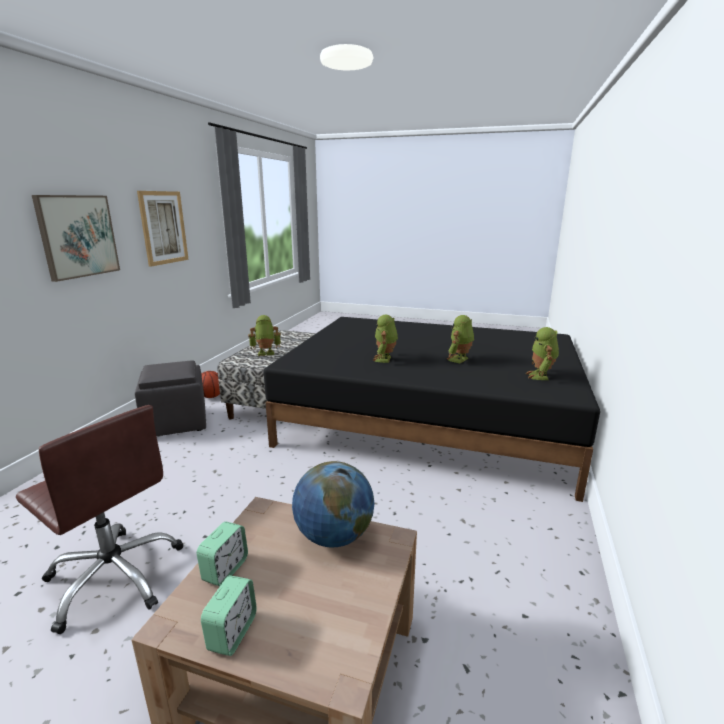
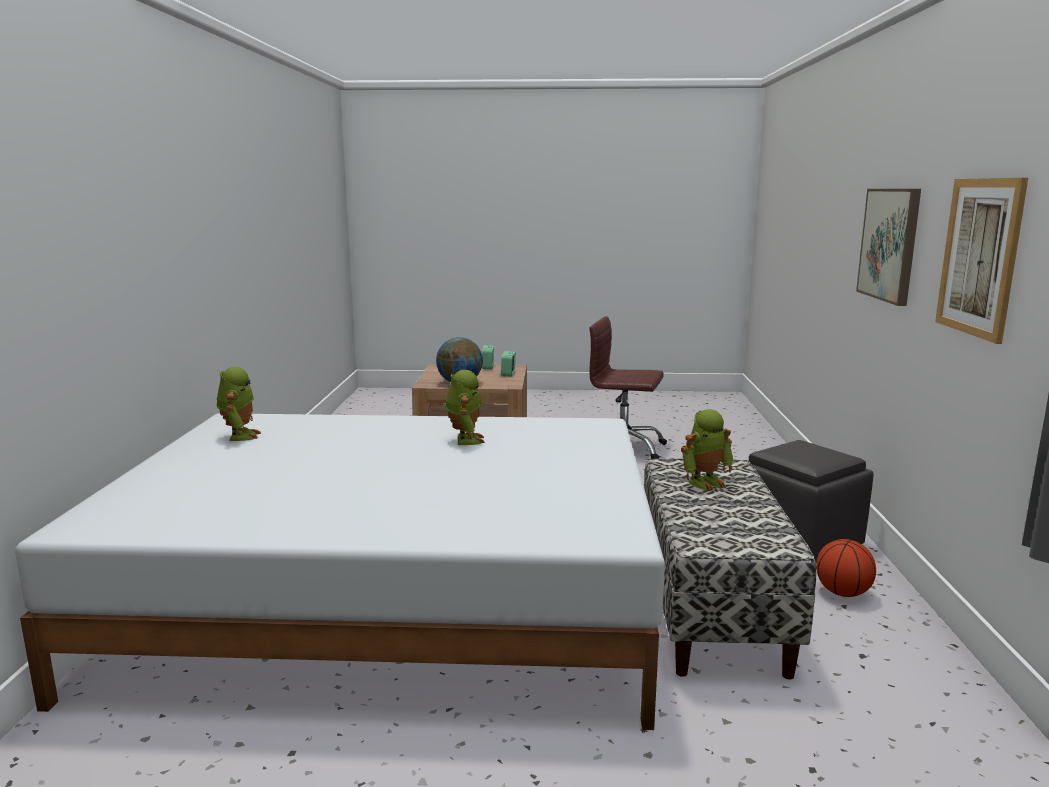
camera: 165 degrees right, 5 degrees down
(430, 420) = (390, 599): black bed -> white bed
(459, 360) = (345, 449): toy robot -> none

